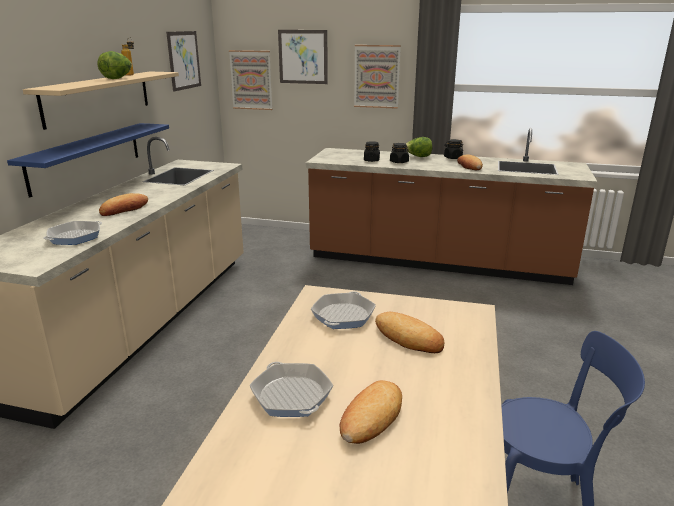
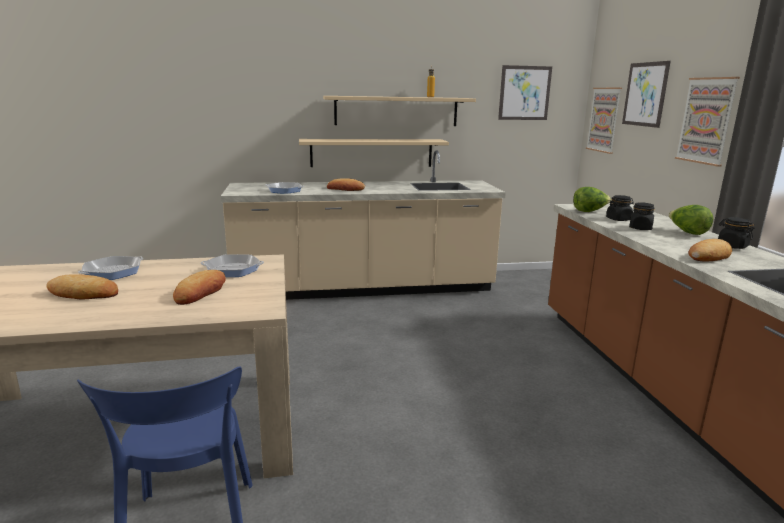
camera: 65 degrees right, 5 degrees down
(86, 156) = (371, 153): blue shelf -> beige shelf
(117, 78) = (403, 96): lettuce -> lettuce (589, 211)

